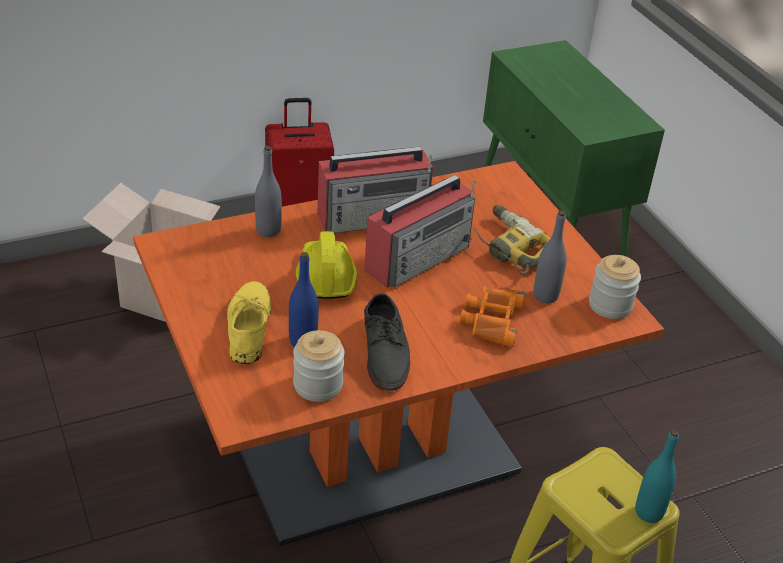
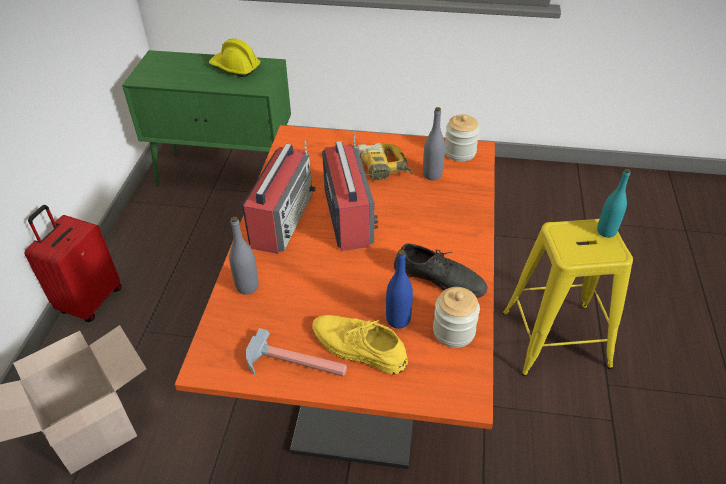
camera: 55 degrees left, 5 degrees up
(200, 294) = (295, 364): none -> hammer
(325, 276) = (331, 275): yellow hard hat -> yellow hard hat (235, 68)
(491, 320) = (440, 210): orange binoculars -> none

